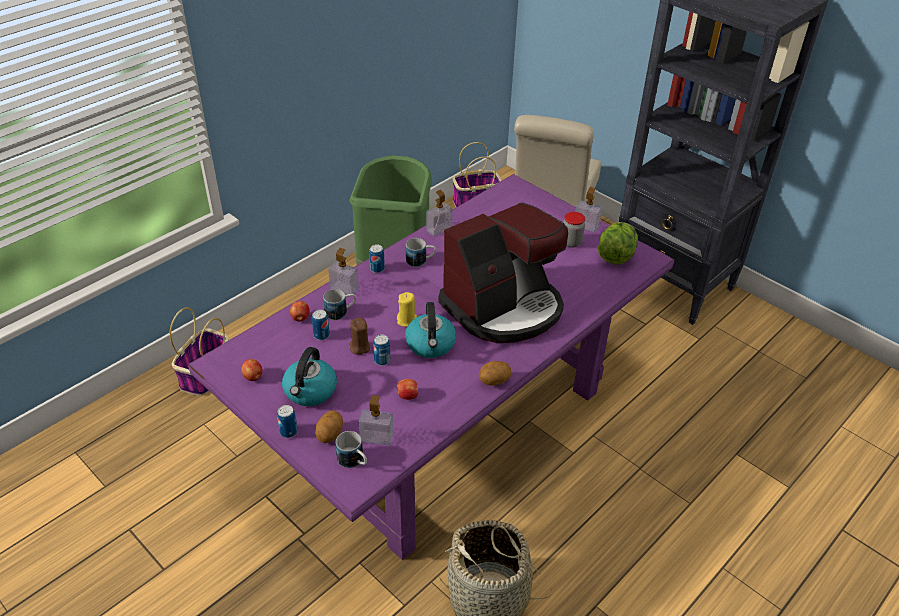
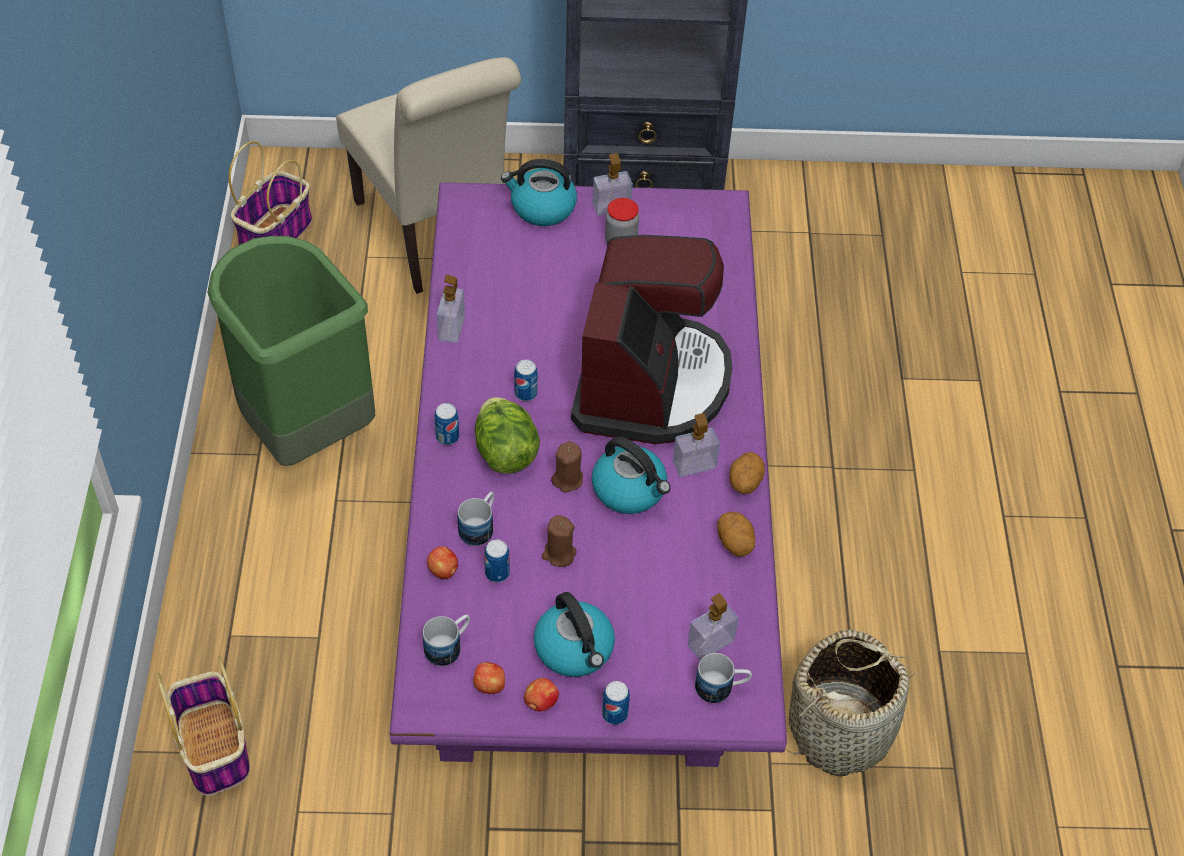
camera: 45 degrees left, 10 degrees up
(330, 435) = (661, 680): potato -> potato (735, 543)
(344, 289) = (443, 493): soap dispenser -> soap dispenser (694, 465)
(382, 360) = (603, 550): can -> can (526, 393)
(407, 320) = (567, 479): yellow candle -> brown candle
(407, 396) = (681, 571): apple -> apple (540, 702)
(421, 261) = (484, 388): mug -> mug (449, 646)
(549, 208) = (542, 208): none -> kettle
(615, 256) = (687, 228): lettuce -> lettuce (505, 452)

